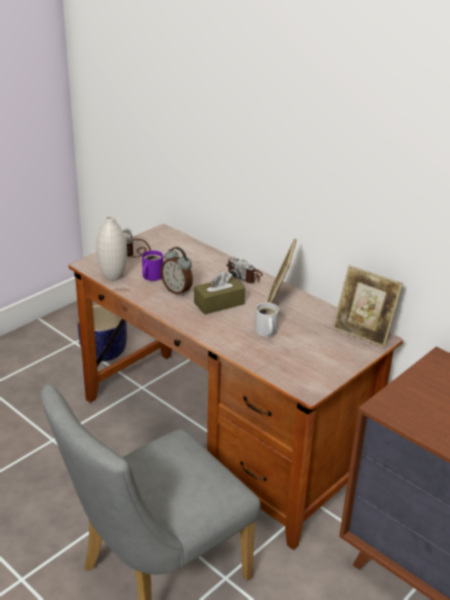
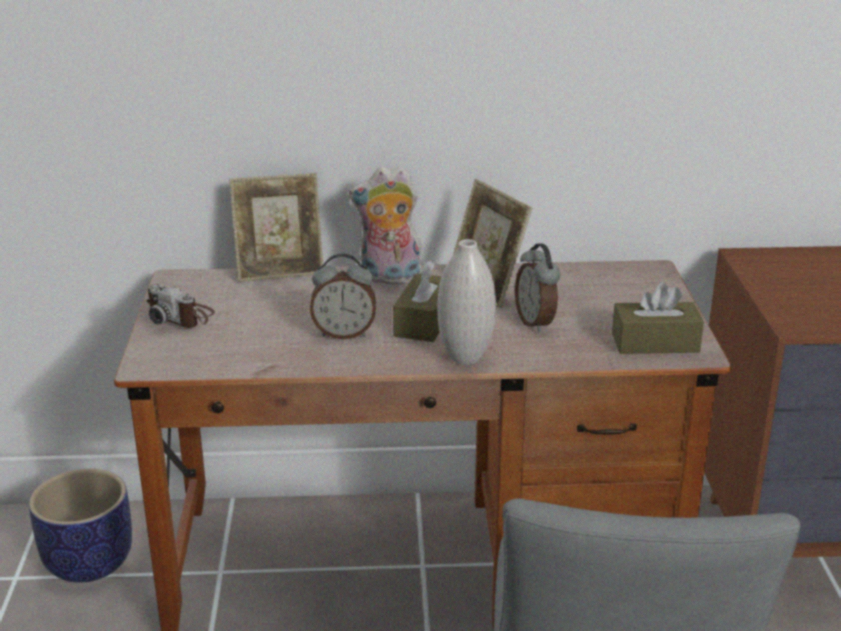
camera: 45 degrees left, 5 degrees down
(113, 277) = (221, 362): white vase -> white vase (465, 358)
(151, 276) = (274, 335): purple mug -> none
(244, 275) = (389, 278): camera -> plush toy
(265, 331) = (536, 323): white mug -> alarm clock
(299, 373) = (655, 343): none -> brown tissue box
(362, 333) = (627, 273): picture frame -> picture frame (280, 271)

